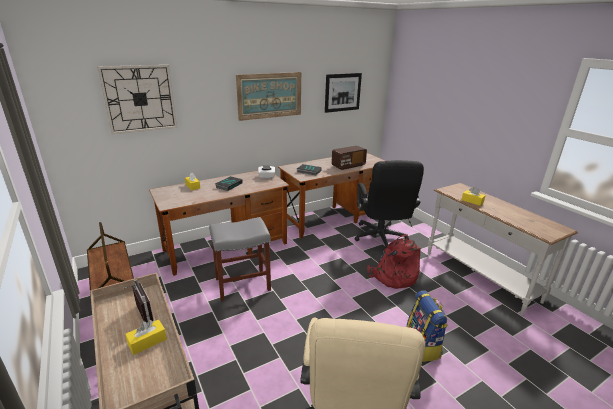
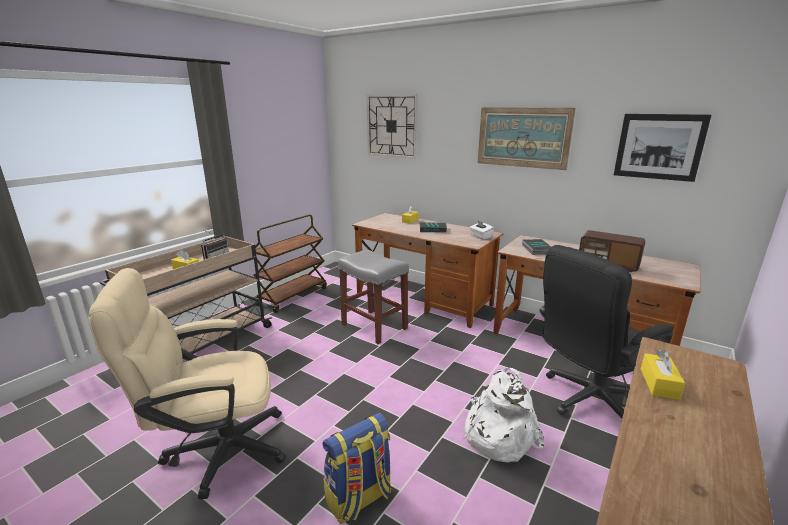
camera: 65 degrees right, 5 degrees down
(393, 277) = (497, 434): red backpack -> white backpack

